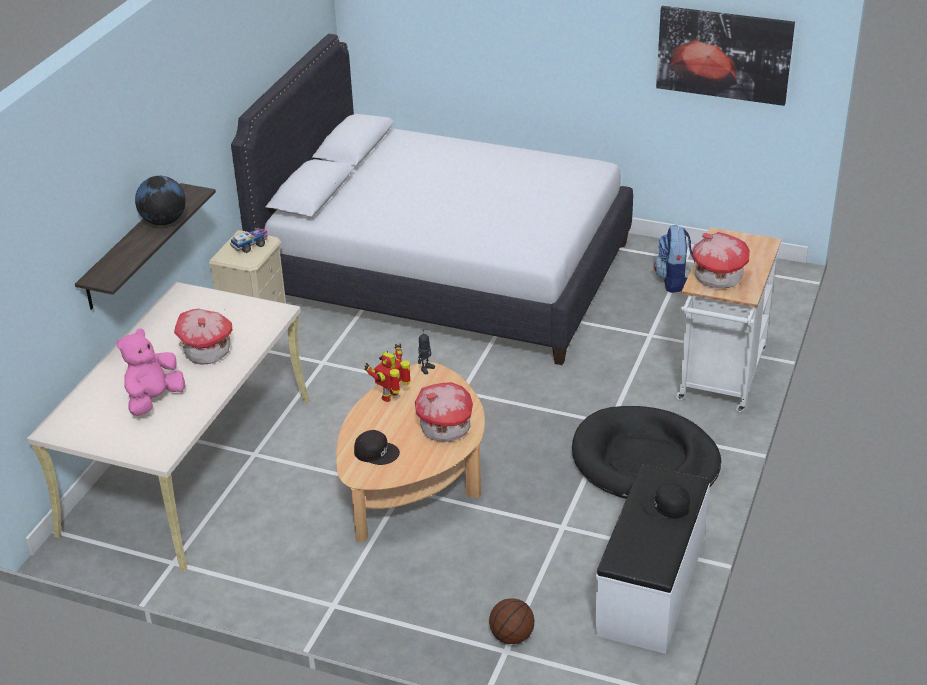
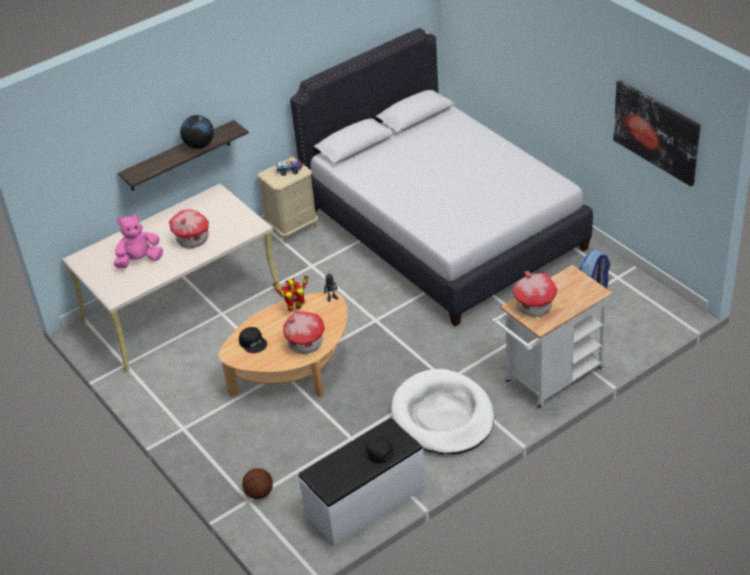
camera: 35 degrees right, 5 degrees up
(645, 461) = (443, 416): black dog bed -> white dog bed

